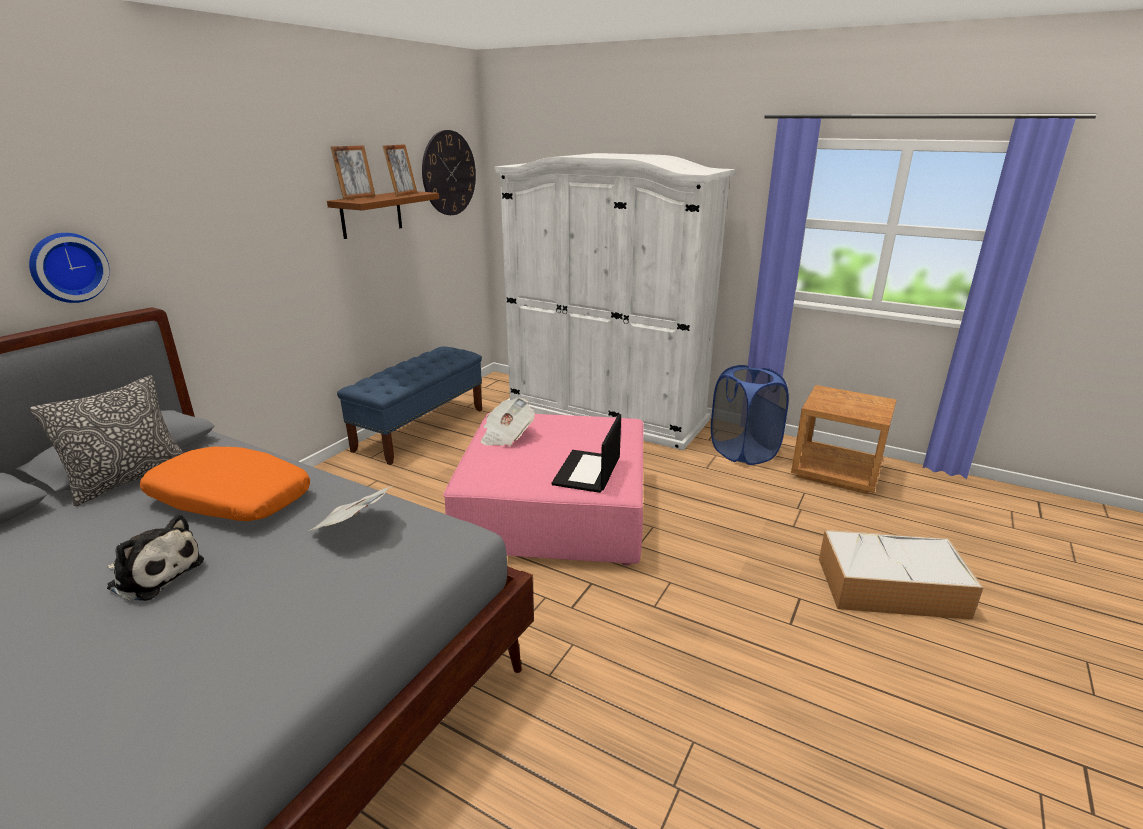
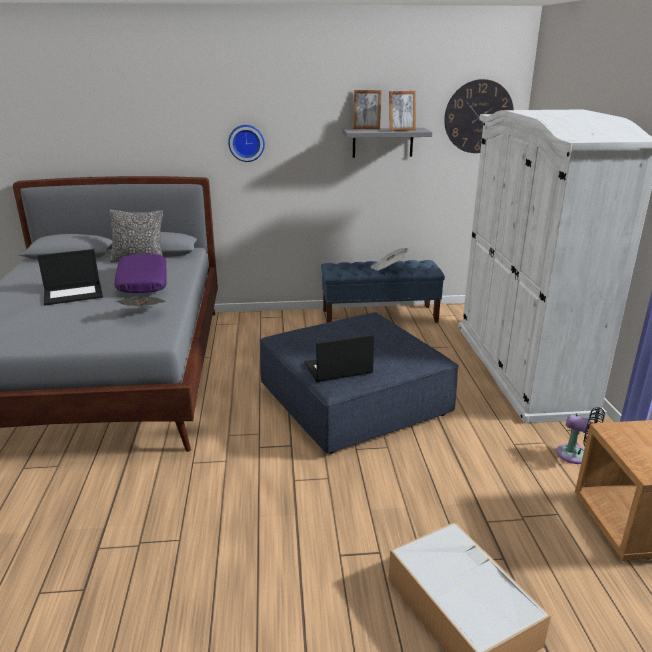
camera: 55 degrees right, 0 degrees up
(67, 267) = (168, 147): wall clock -> wall clock (246, 143)
(154, 573) = (74, 294): plush toy -> laptop
(229, 499) = (142, 282): orange pillow -> purple pillow
(371, 214) = (382, 142): brown shelf -> grey shelf
(506, 436) = (346, 327): newspaper -> newspaper (388, 268)
(554, 511) = (353, 400): pink ottoman -> blue ottoman
(743, 452) = (576, 455): blue laundry basket -> black fan

